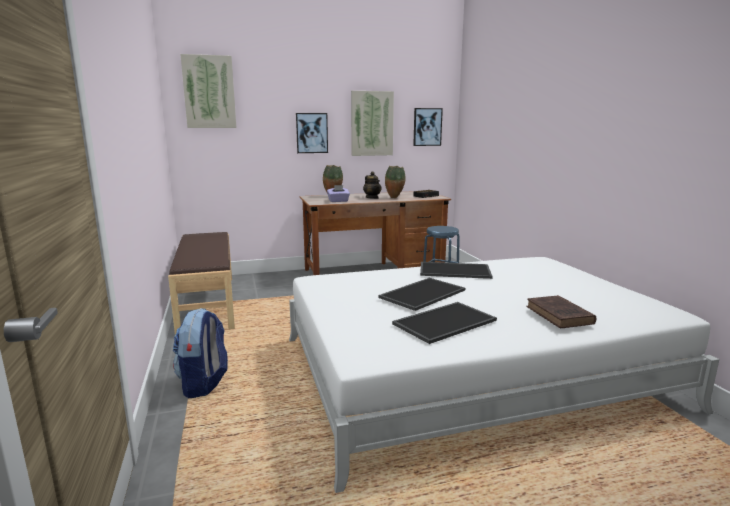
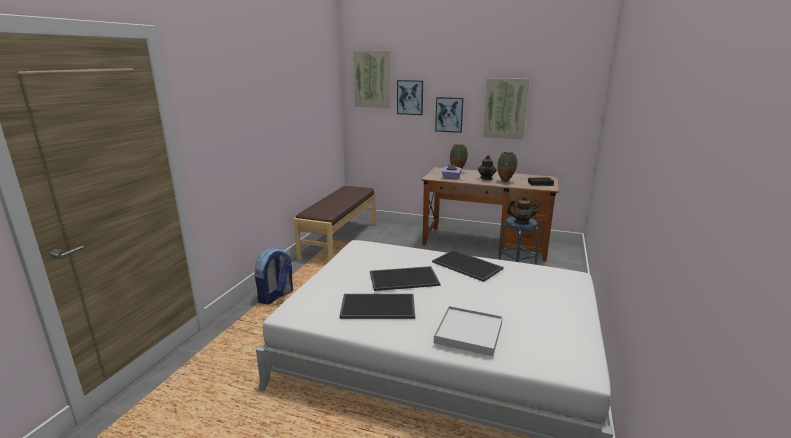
camera: 35 degrees right, 5 degrees up
(427, 127) = (564, 114): picture -> picture (410, 97)
(445, 229) = (521, 222): none -> teapot
(560, 316) = (468, 333): brown book -> white tray

